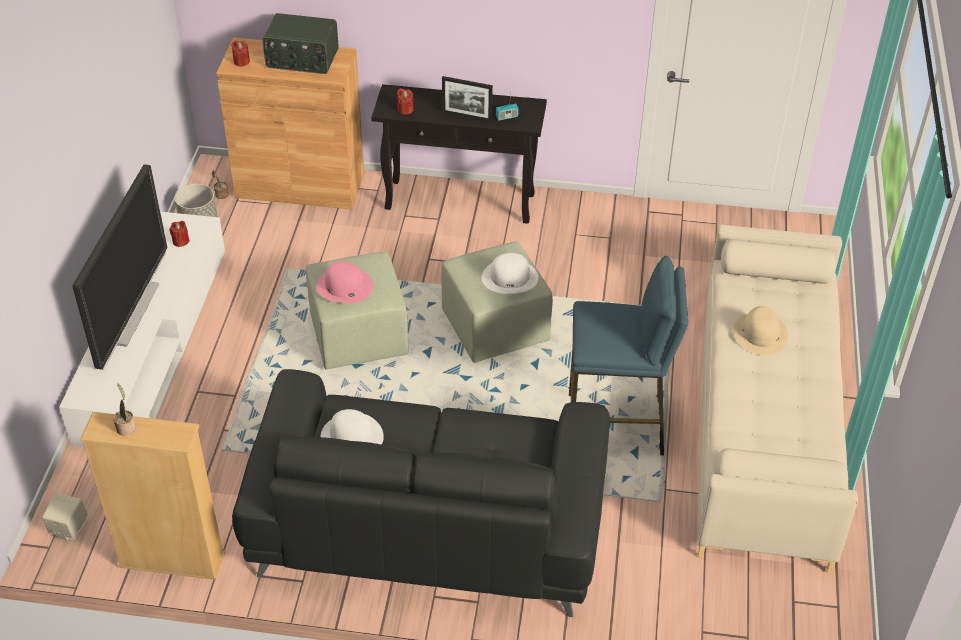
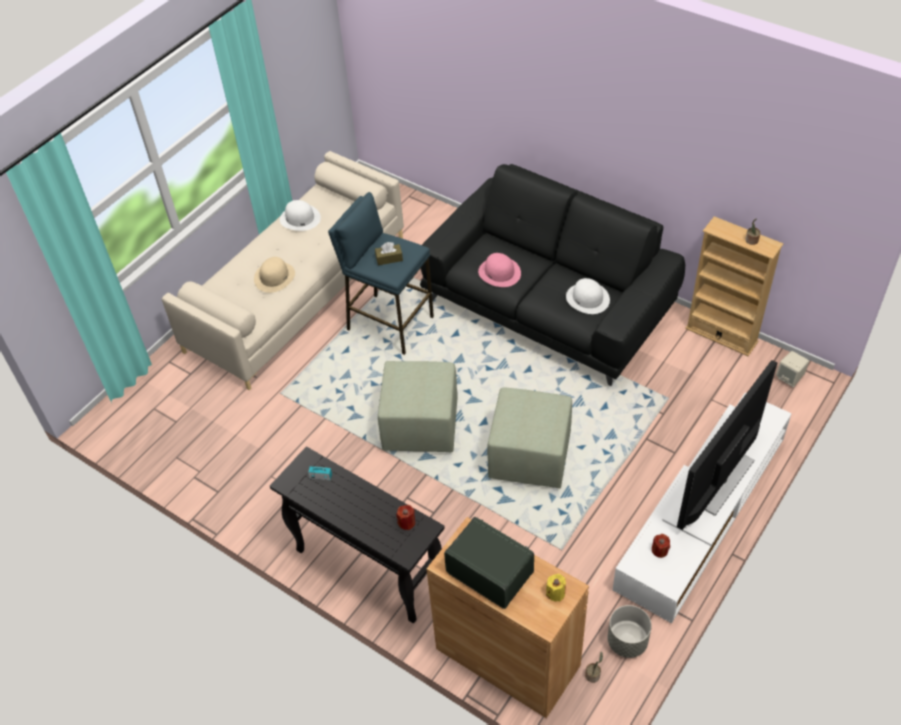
camera: 150 degrees left, 5 degrees up
(241, 62) = (555, 593): red candle -> yellow candle
(344, 286) = (540, 415): pink hat -> pink hat (499, 272)
(467, 116) = (355, 492): picture frame -> none
(510, 277) = (409, 378): white hat -> white hat (300, 218)
(609, 324) = (389, 258): none -> brown tissue box

